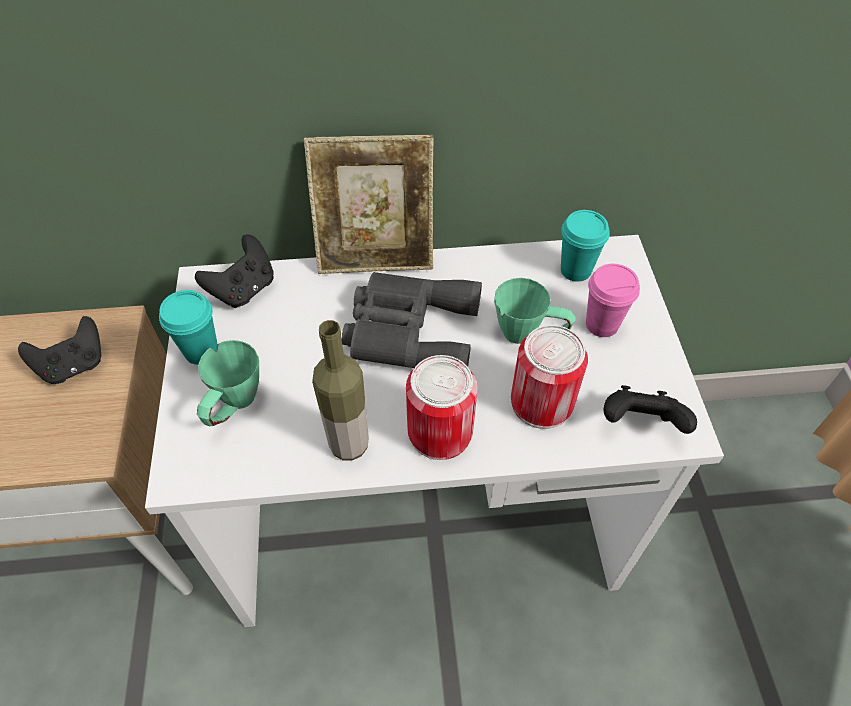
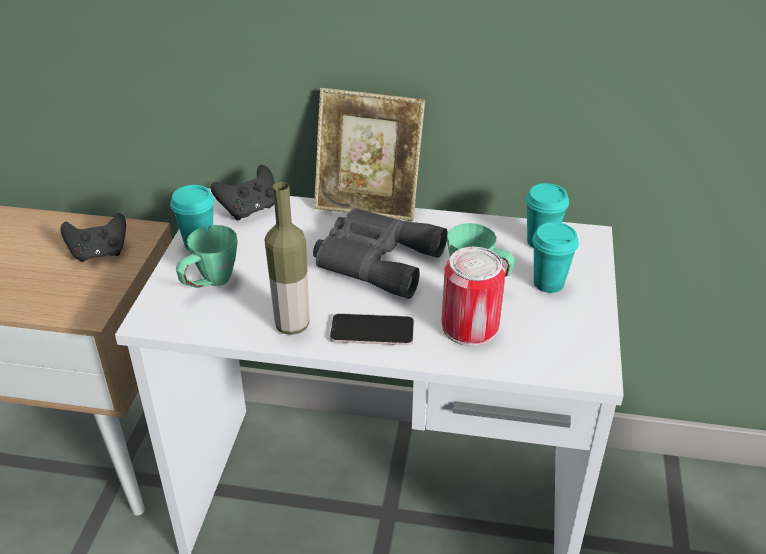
camera: 15 degrees right, 15 degrees down
(440, 432) = (372, 331): can -> phone
(602, 324) = (548, 283): pink cup -> turquoise cup
(640, 424) = (553, 358): black game controller -> none

